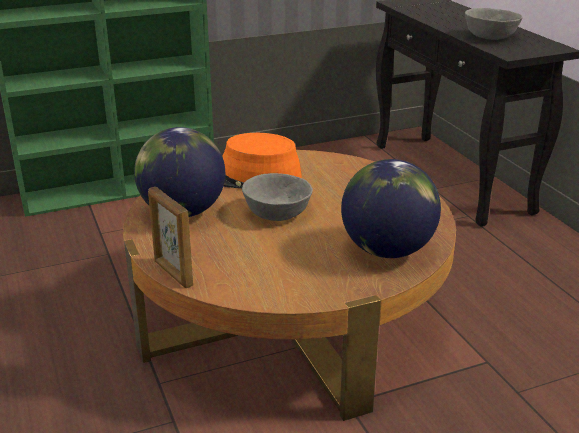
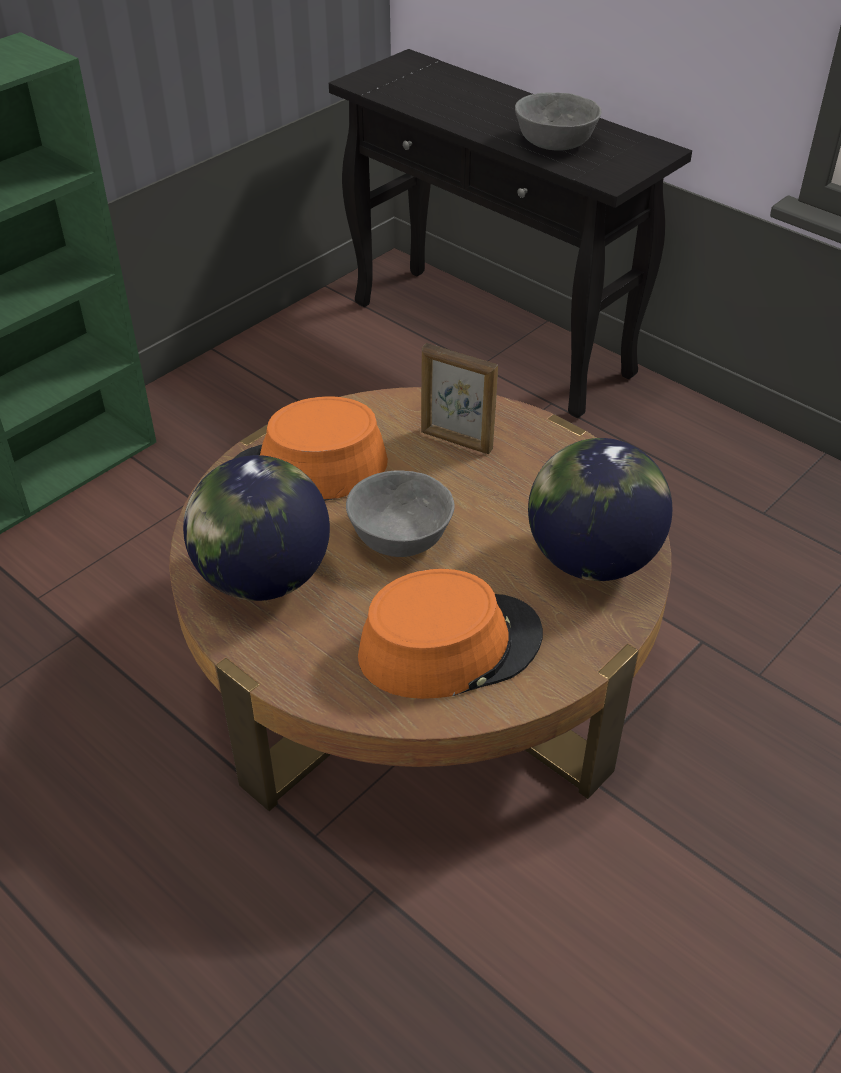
camera: 25 degrees left, 15 degrees up
(173, 273) = (337, 704): picture frame -> picture frame (456, 441)
(262, 266) = (449, 645): none -> orange hat

